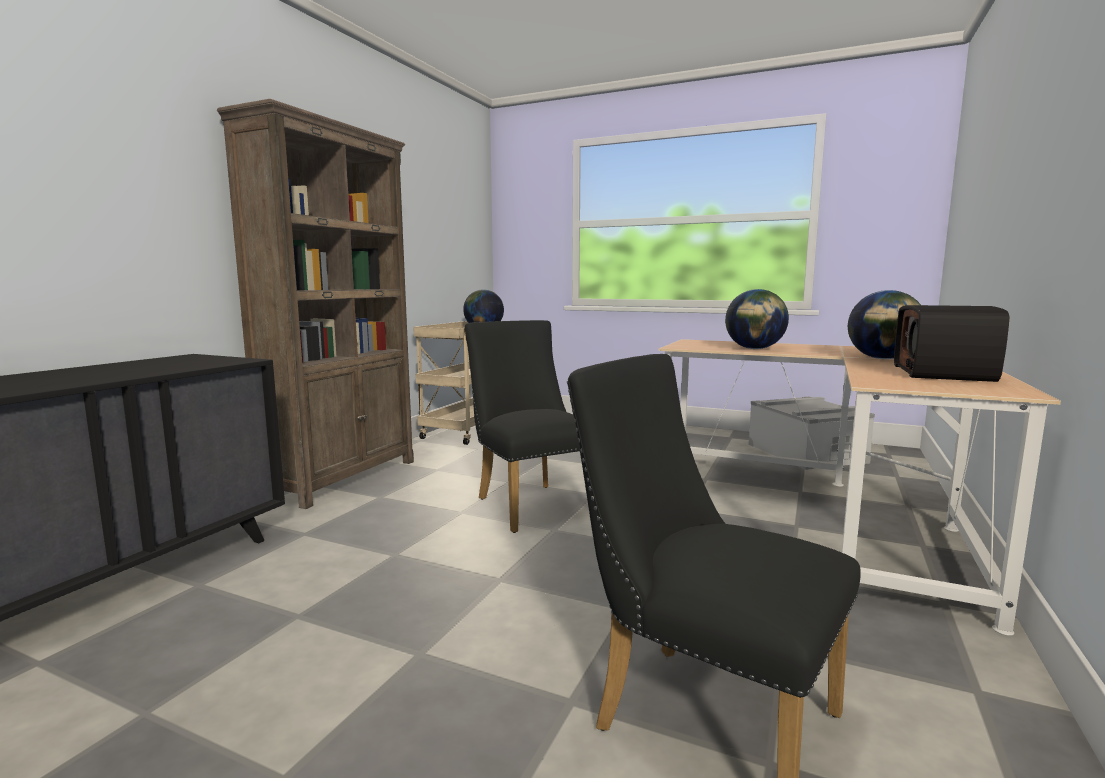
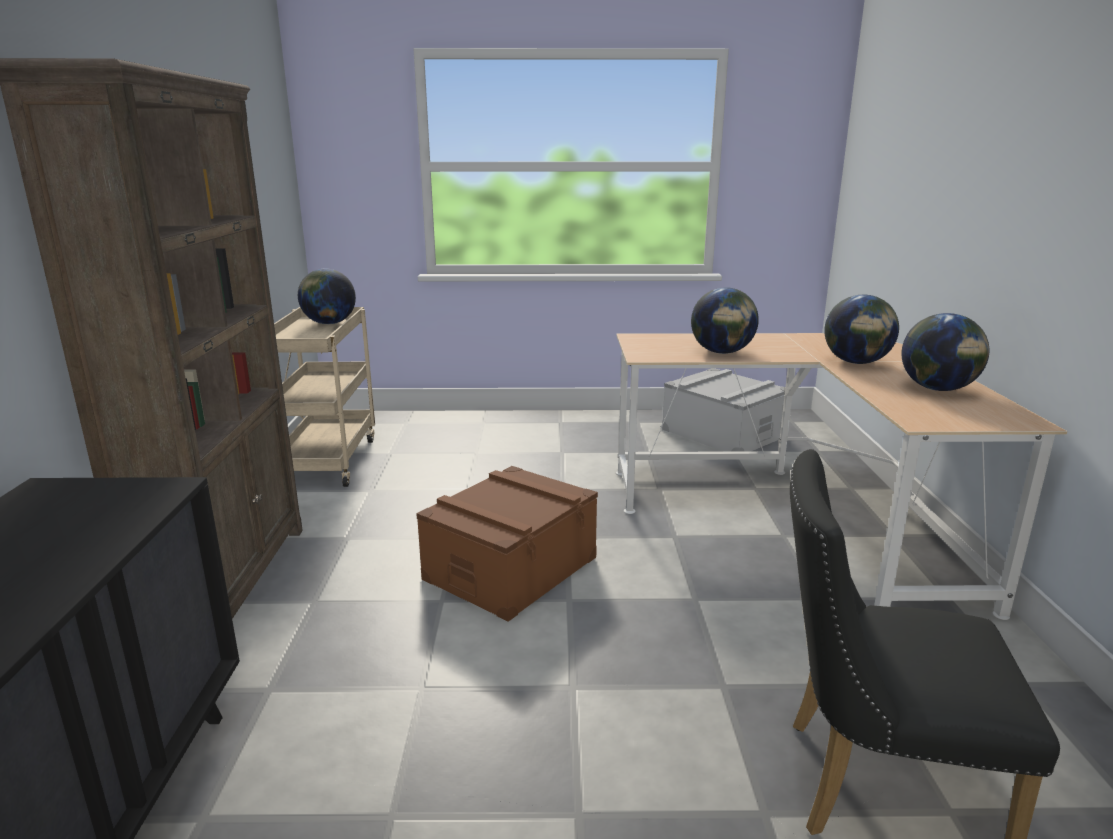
camera: 25 degrees left, 10 degrees up
(530, 504) = (511, 568): black chair -> brown storage box
(944, 373) = (938, 389): radio -> globe

